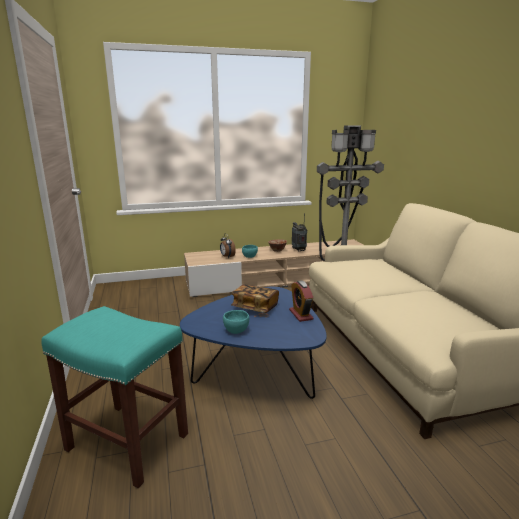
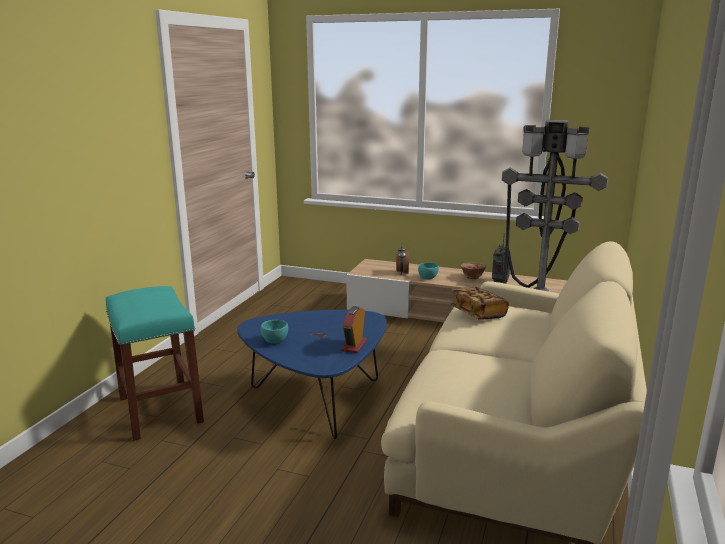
camera: 35 degrees right, 0 degrees up
(255, 307) = (324, 327): book -> book (478, 314)

